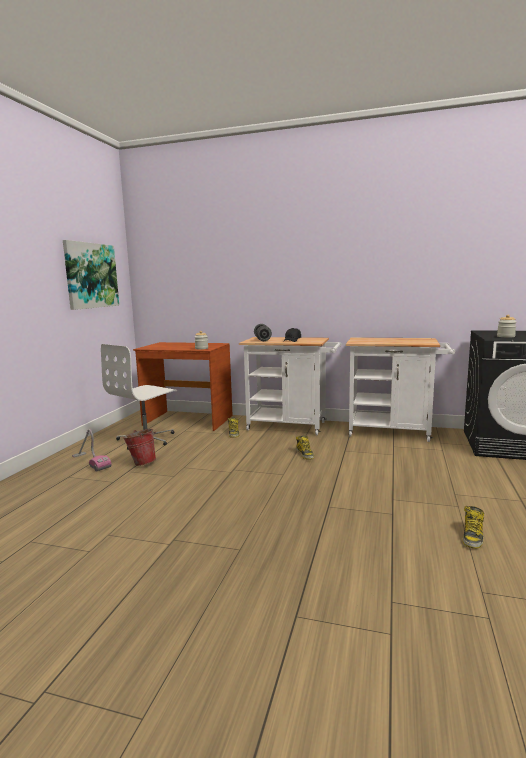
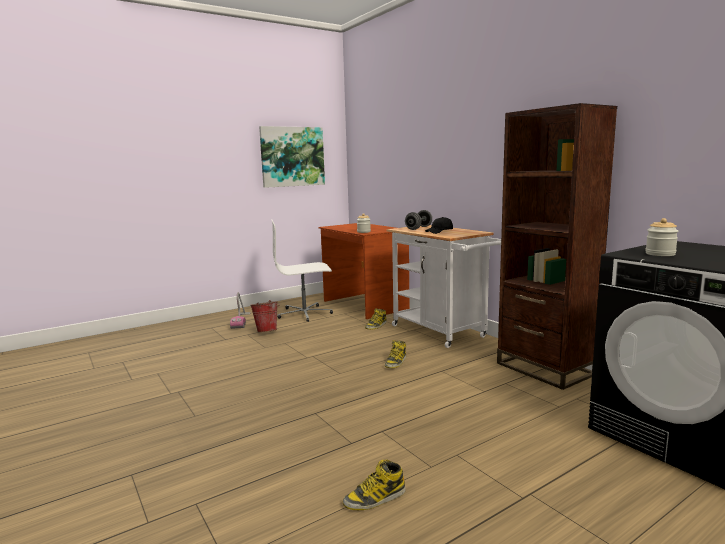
camera: 40 degrees right, 0 degrees up
(395, 432) = (544, 369): white cart -> brown bookcase

